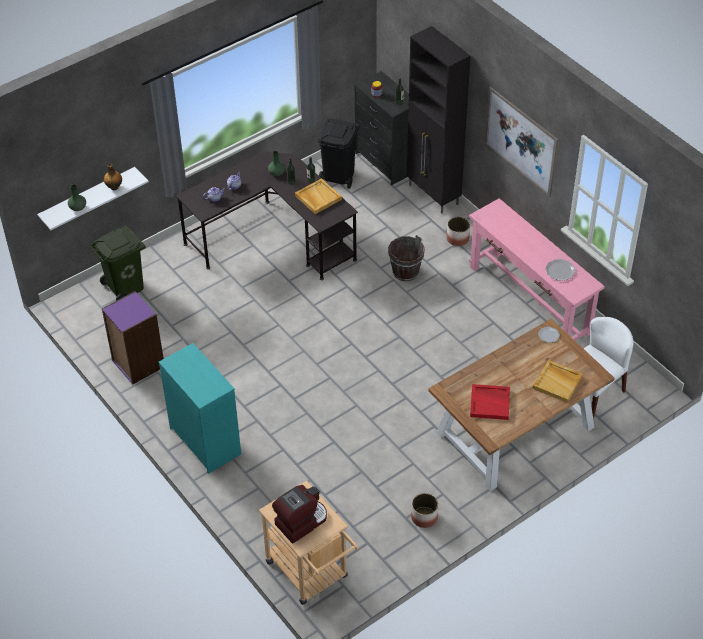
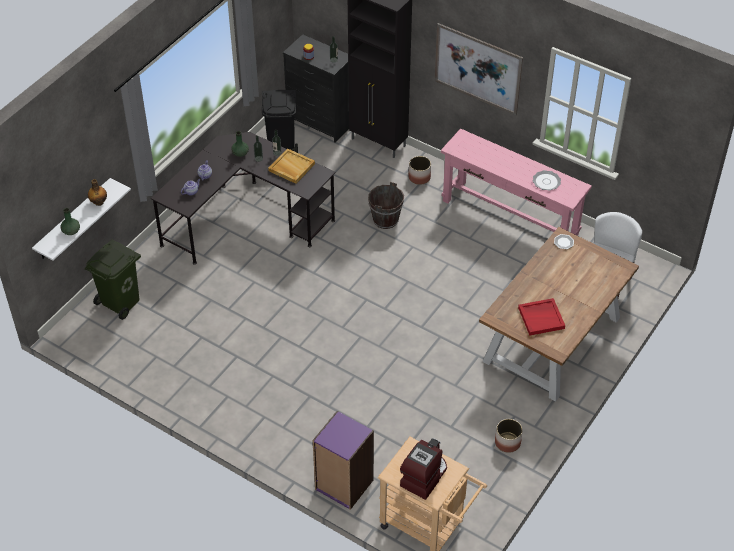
camera: 20 degrees left, 0 degrees up
(137, 364) = (167, 373): purple bookcase -> purple bookcase (343, 485)
(205, 441) = (269, 429): turquoise dresser -> none
(558, 382) = (592, 283): beige tray -> none

